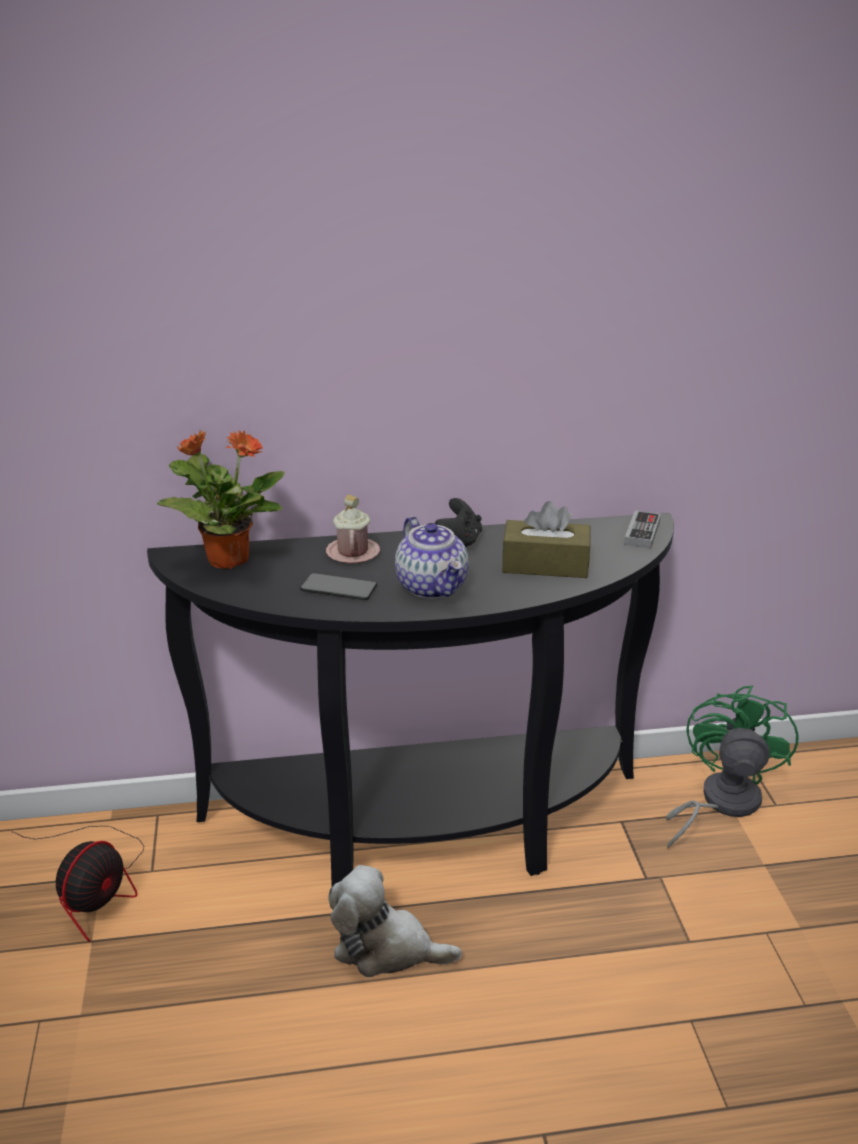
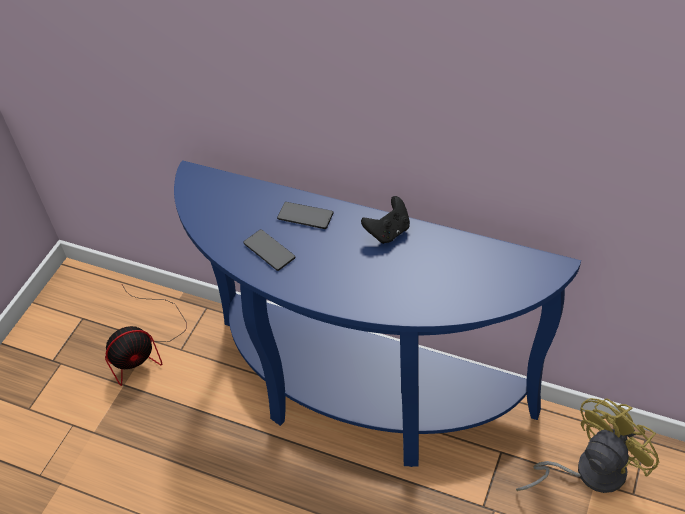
camera: 35 degrees right, 20 degrees up
(227, 559) = (221, 191): potted plant -> none
(353, 553) = (305, 216): pink mug -> phone
(386, 948) = (279, 473): plush toy -> none
(427, 832) = (360, 397): black console table -> blue console table
(433, 587) = (331, 275): teapot -> none
(545, 564) = (429, 283): brown tissue box -> none
(642, 533) = (535, 277): game controller -> none
(720, 803) = (589, 471): green fan -> yellow fan

